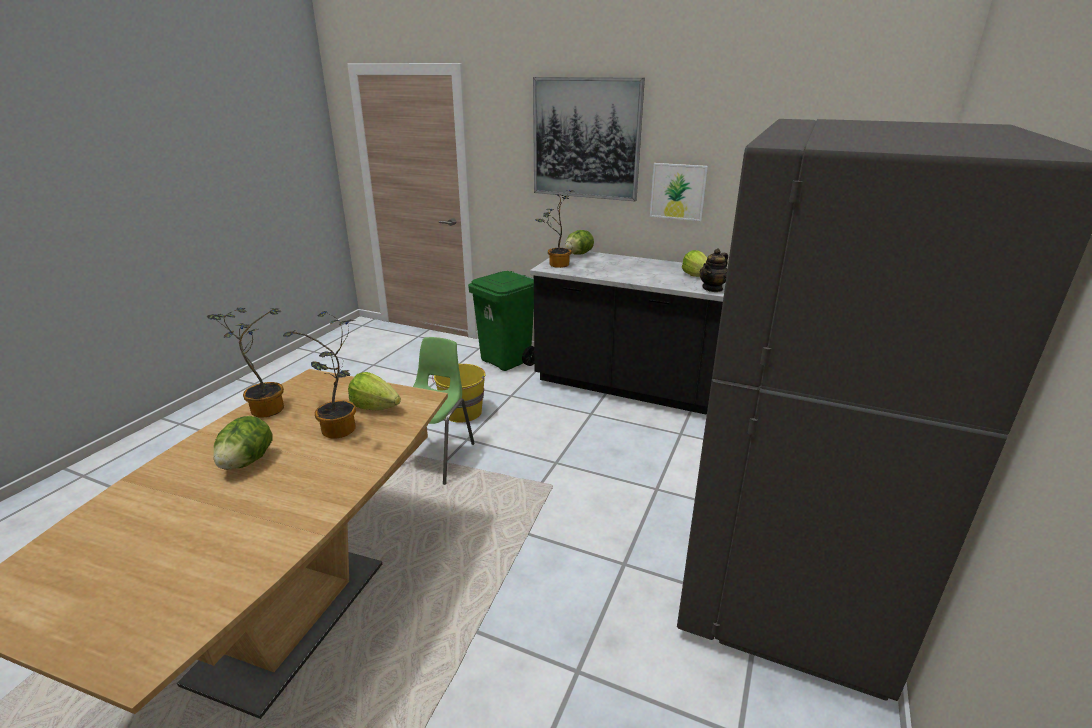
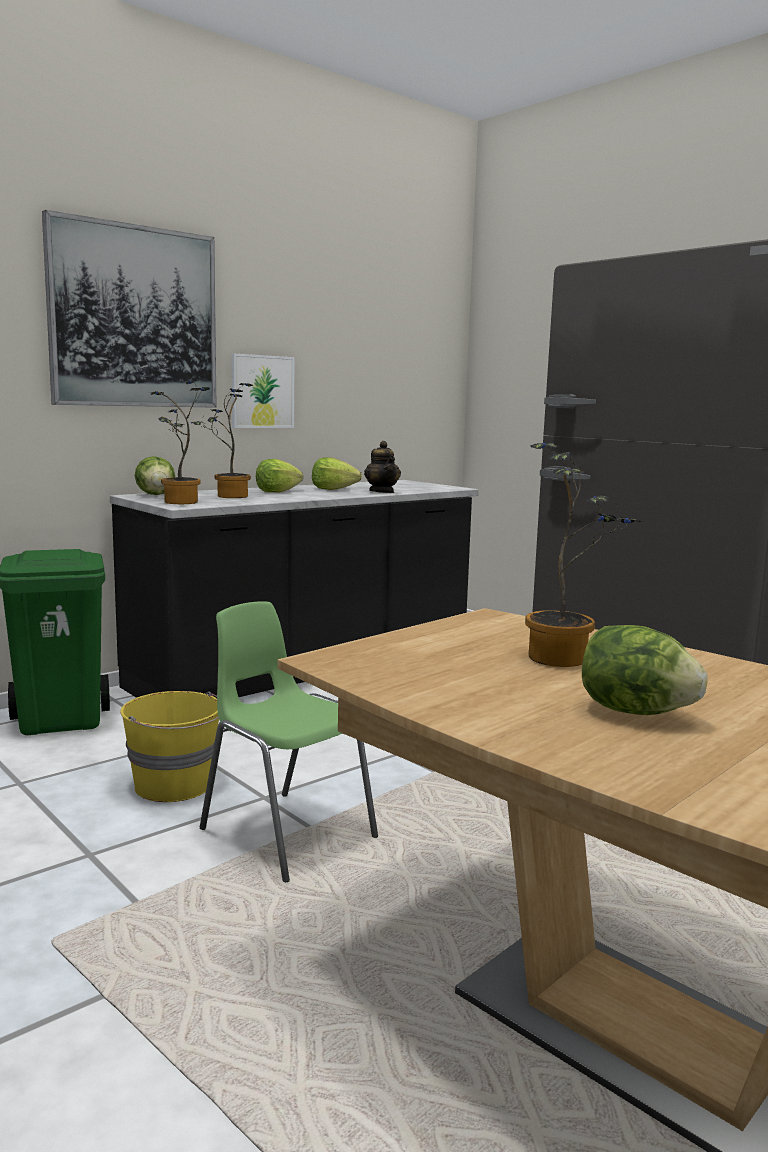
camera: 65 degrees left, 15 degrees down
(265, 408) = (425, 693): potted plant -> potted plant (227, 496)
(375, 407) = (495, 637): lettuce -> lettuce (277, 491)

